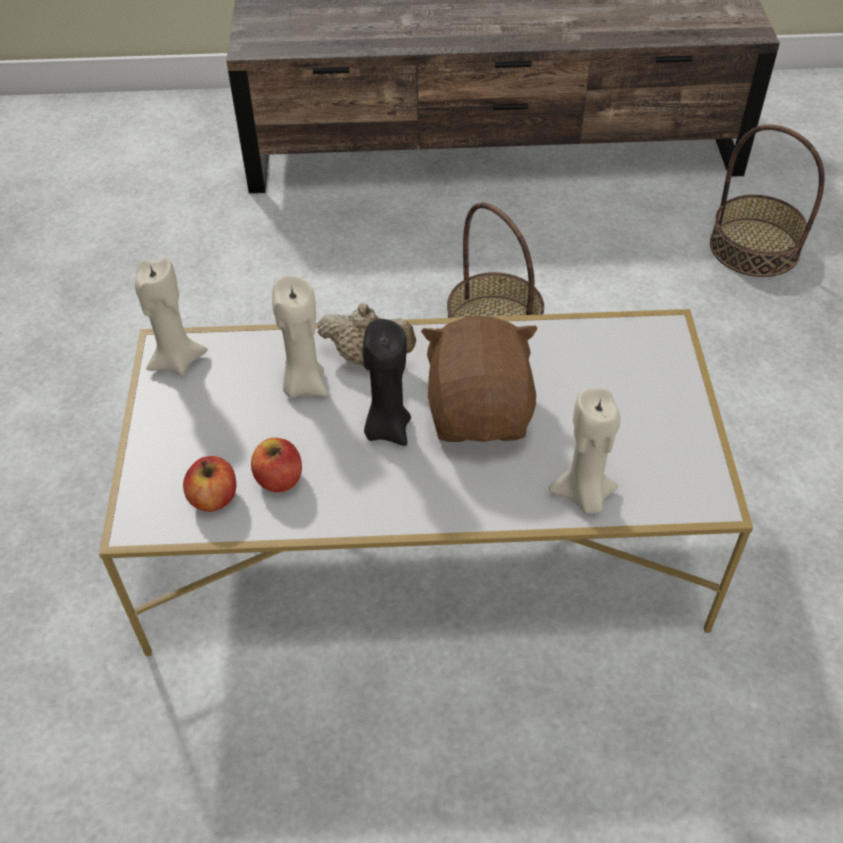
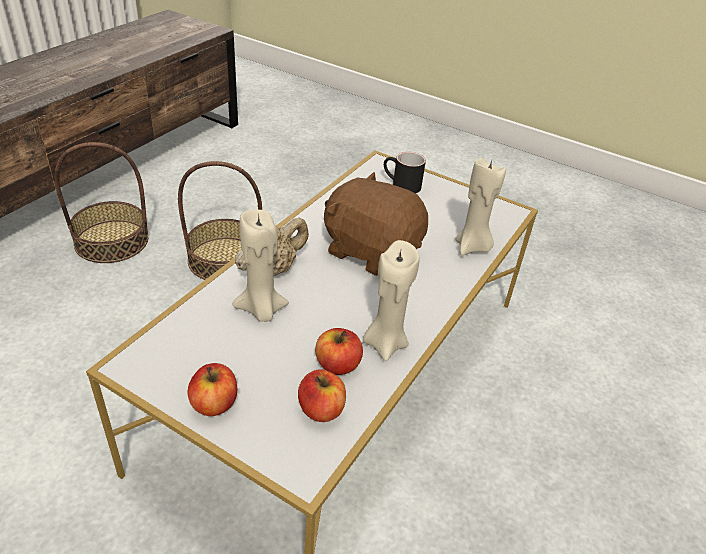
camera: 60 degrees left, 10 degrees down
(166, 425) = (214, 404): none -> apple
(176, 361) = (153, 365): beige candle -> beige candle (385, 343)
(387, 428) = (344, 293): black candle -> none
(638, 371) = (400, 186): none -> black mug
(754, 247) = (288, 150): basket -> basket (111, 241)

